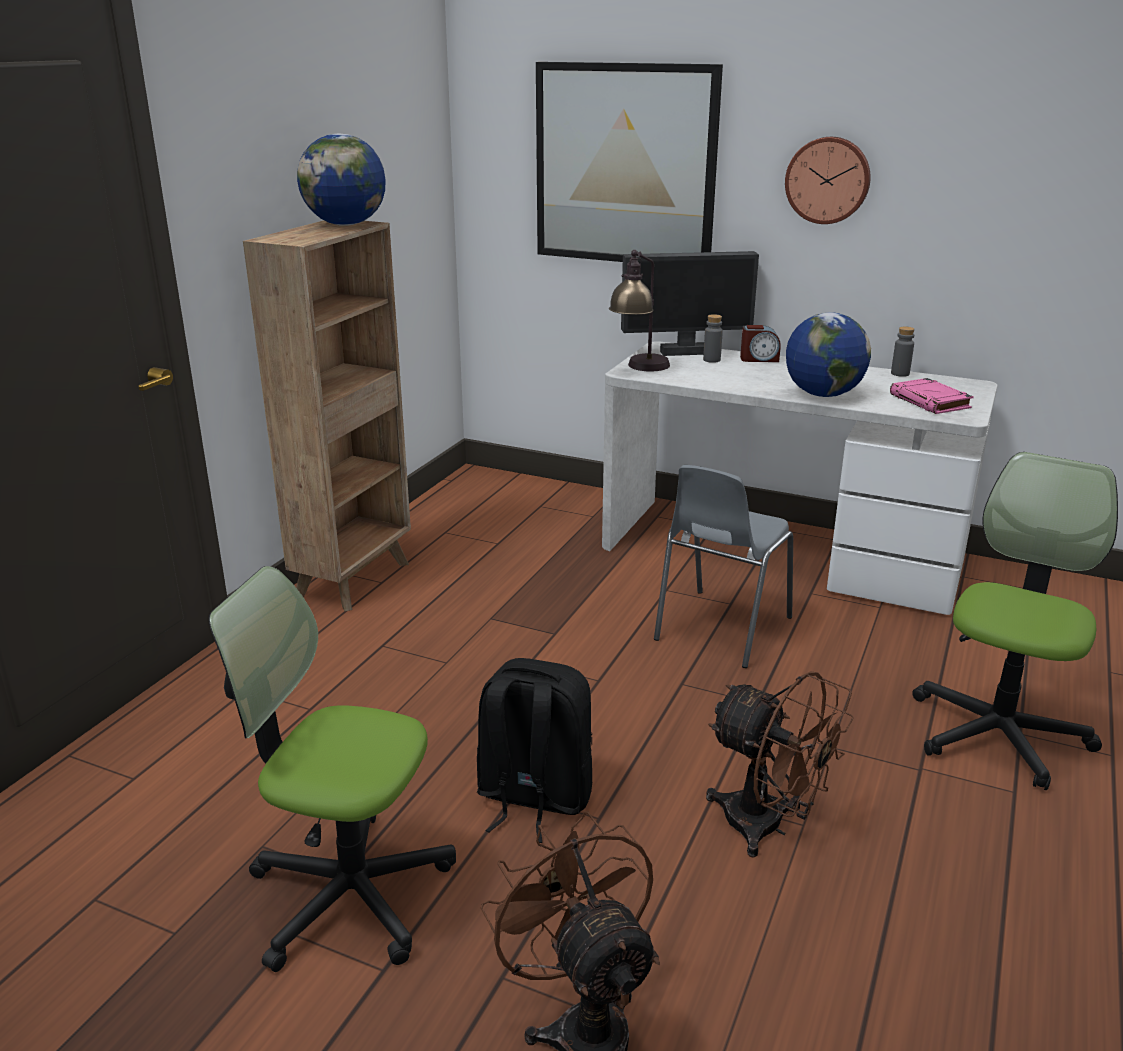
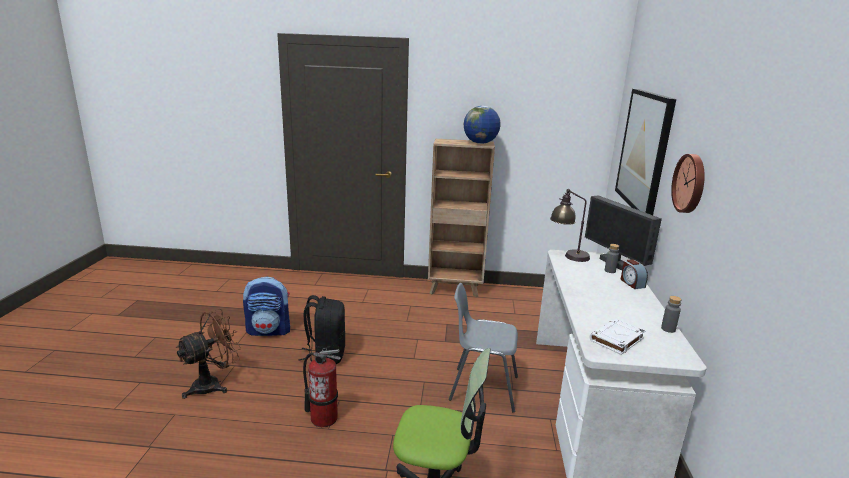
camera: 70 degrees right, 5 degrees down
(349, 893) = (269, 331): office chair -> backpack
(768, 827) = (324, 418): brown fan -> fire extinguisher
(823, 395) = (585, 304): globe -> none
(930, 402) = (616, 339): pink book -> white book

